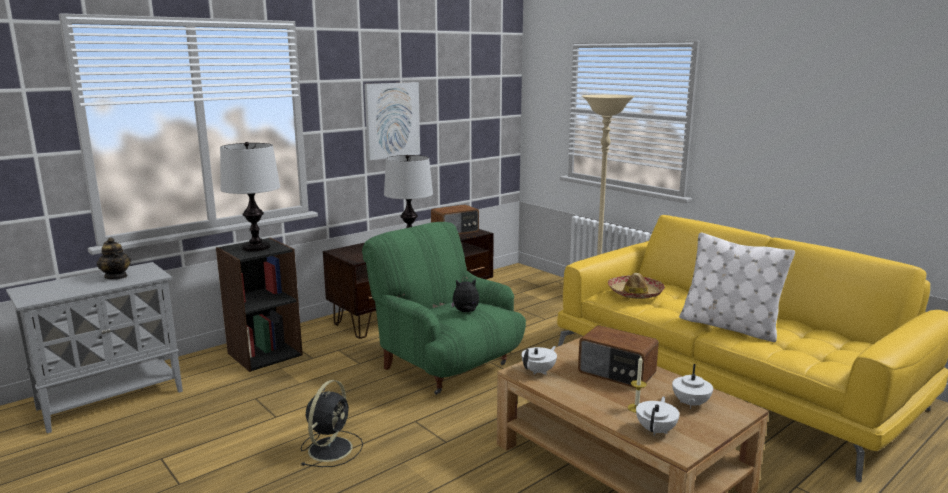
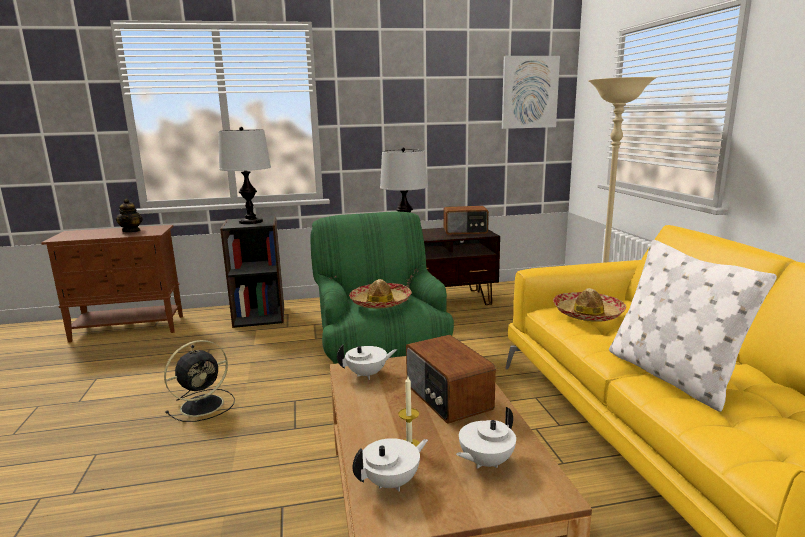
camera: 30 degrees right, 0 degrees up
(112, 399) = (129, 328): grey cabinet -> brown cabinet
(392, 120) = (413, 118): picture -> picture (529, 92)
(466, 312) = (380, 302): plush toy -> hat

